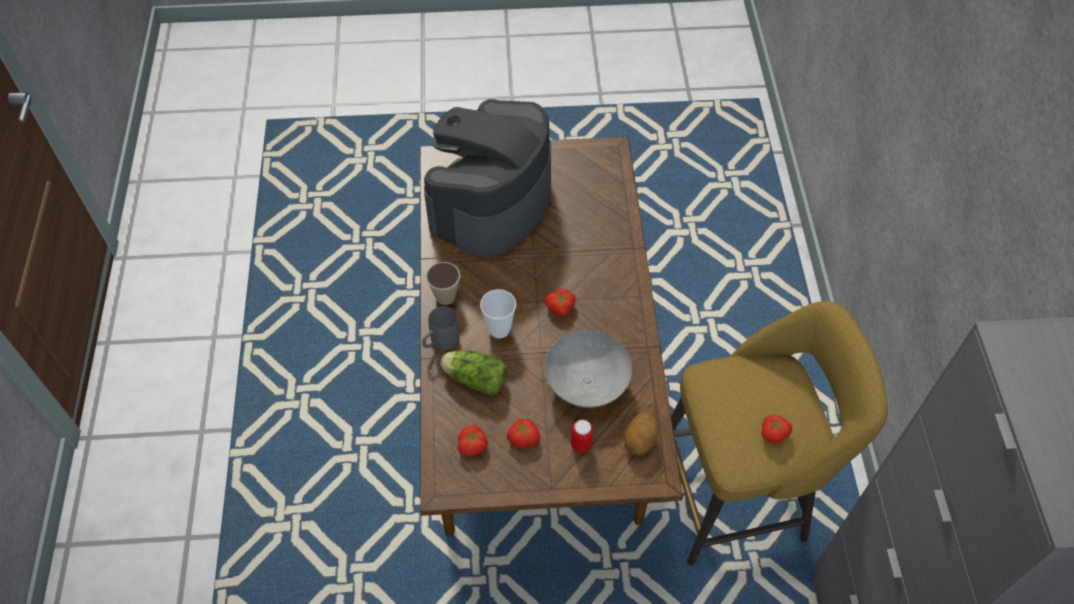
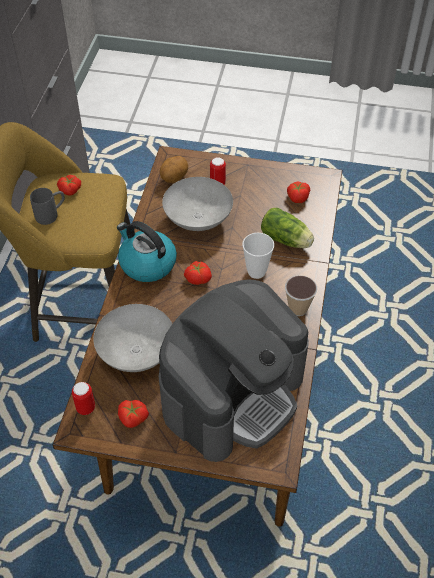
camera: 165 degrees left, 5 degrees down
(440, 343) = (310, 271): grey mug -> grey mug (51, 214)
(523, 437) = (258, 195): tomato -> tomato (133, 418)
(593, 219) = (135, 353): none -> grey bowl
(615, 166) = (86, 408): none -> can
(622, 312) = (146, 264): none -> kettle

